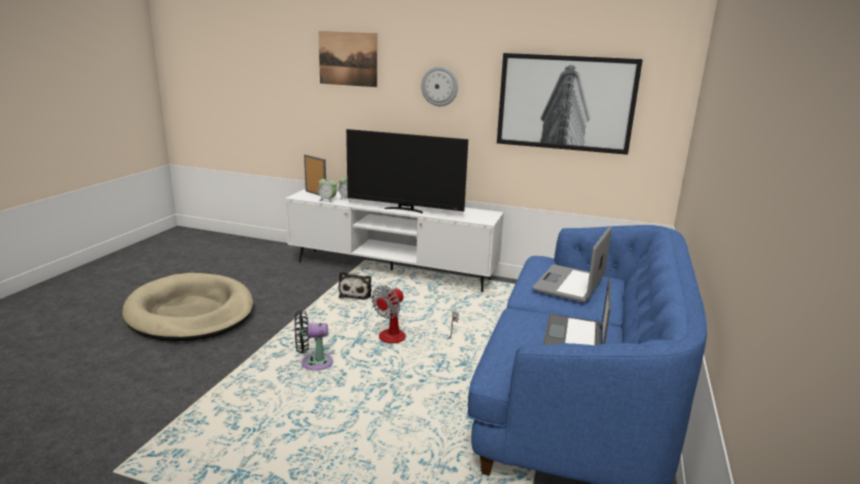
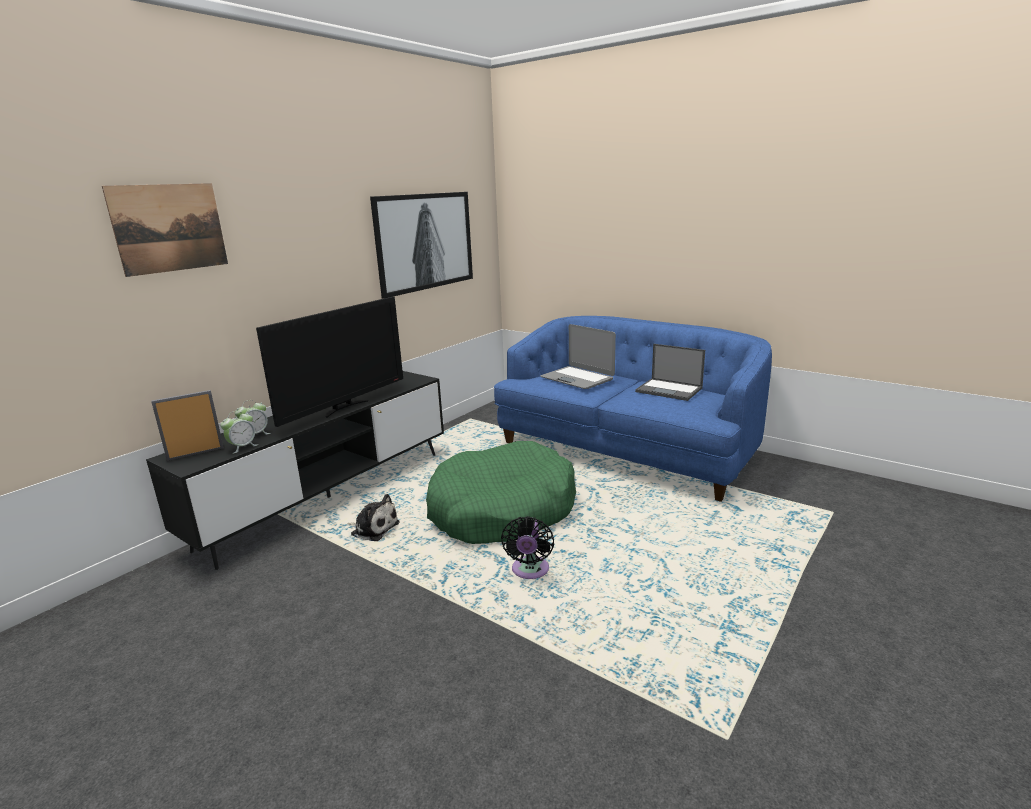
camera: 70 degrees left, 0 degrees up
(191, 312) = (309, 693): beige dog bed -> none
(391, 270) = (329, 498): white tv stand -> black tv stand
(402, 337) = (502, 510): fan -> green dog bed
(439, 86) = (309, 246): wall clock -> none

